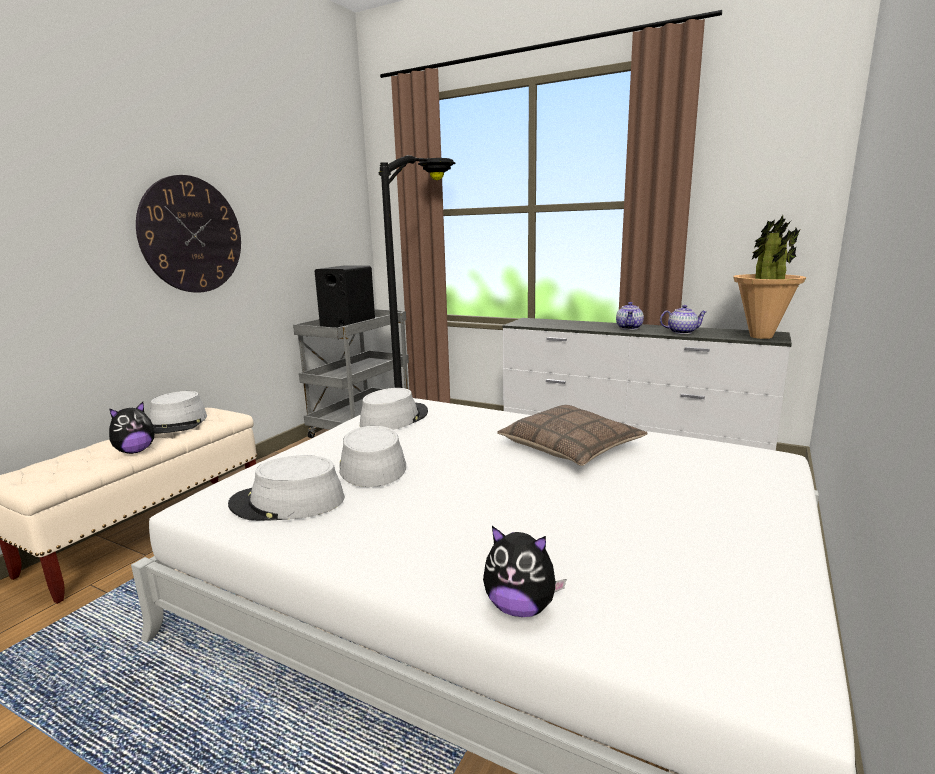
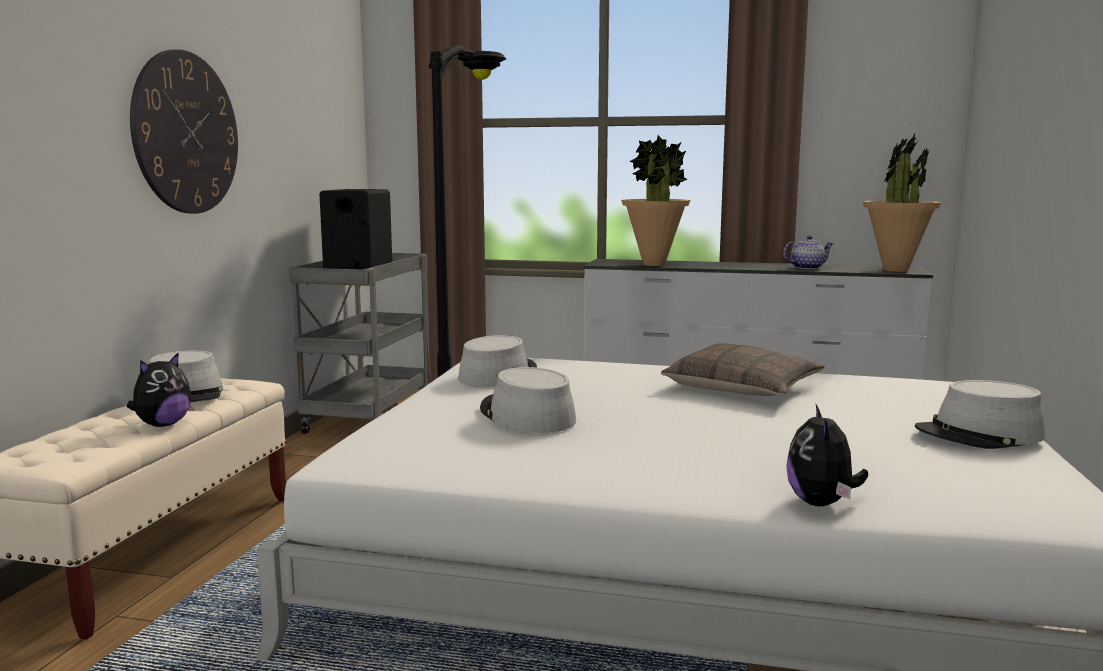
camera: 15 degrees left, 5 degrees down
(287, 502) = (463, 452): grey hat -> grey hat (980, 434)
(520, 608) = (822, 503): plush toy -> plush toy turned 90 degrees clockwise
(557, 325) = (654, 264): none -> potted plant
(629, 328) = (743, 265): teapot -> none

